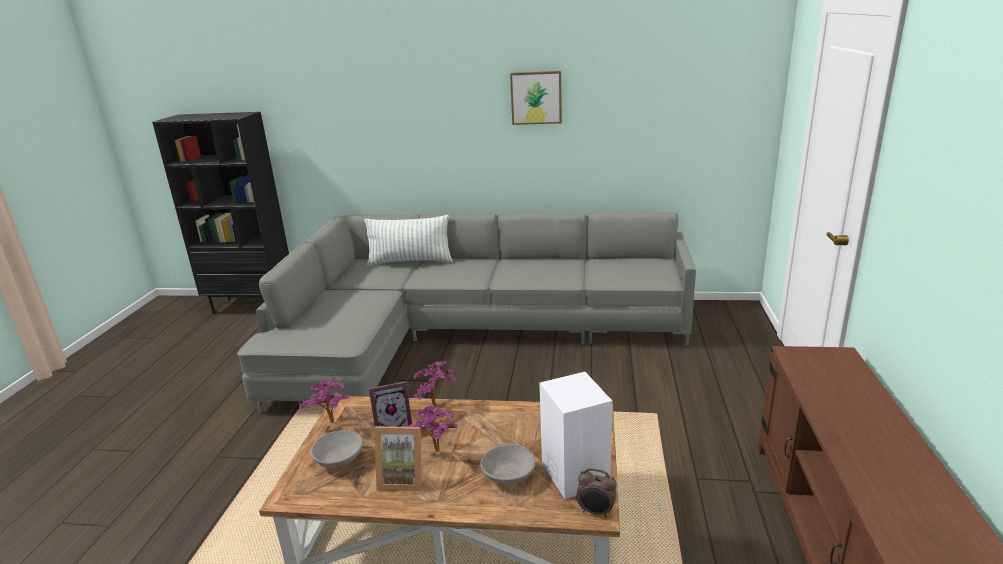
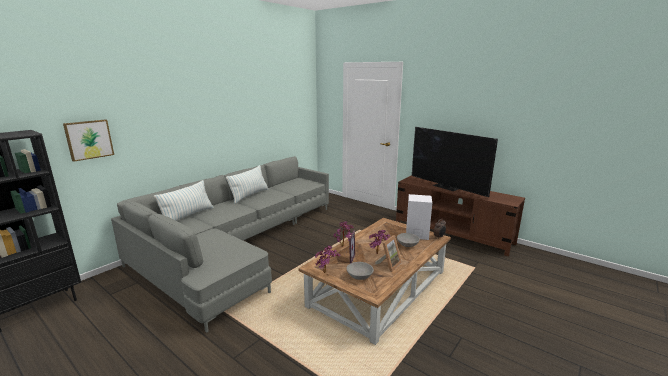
camera: 60 degrees left, 5 degrees down
(526, 262) = (249, 195): none -> pillow
(536, 97) = (231, 107): picture -> picture (89, 139)
(858, 421) = (446, 187): none -> television

